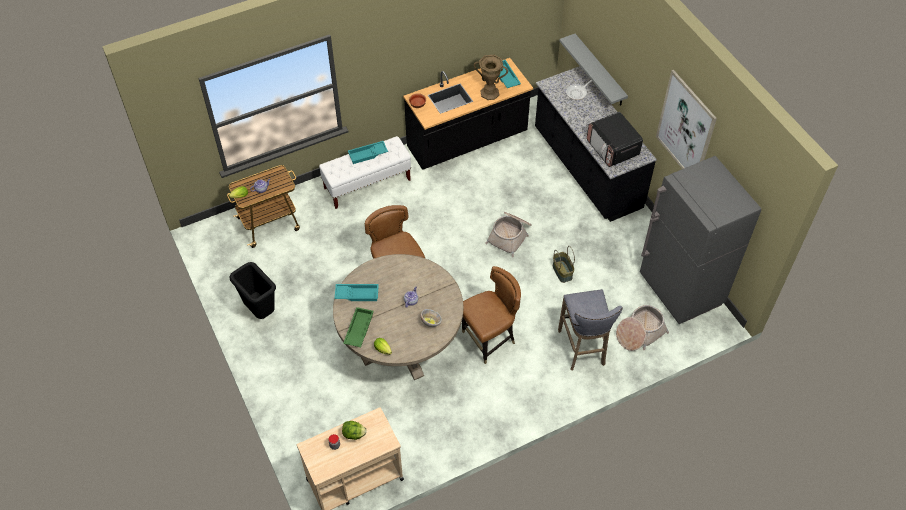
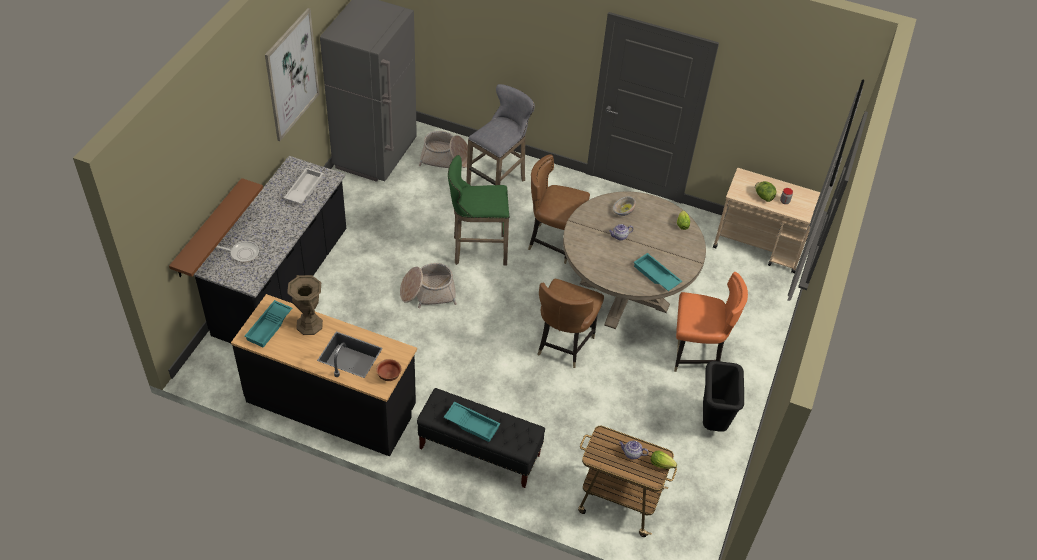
camera: 135 degrees left, 5 degrees down
(312, 345) = (696, 355): none -> orange chair
(358, 329) = (685, 252): green tray -> none
(367, 184) = (479, 452): white bench -> black bench
(523, 287) = (477, 250): none -> green stool
(562, 272) = (432, 235): basket -> none
(599, 71) = (208, 229): grey shelf -> brown shelf
(612, 148) = (303, 189): microwave -> white tray

